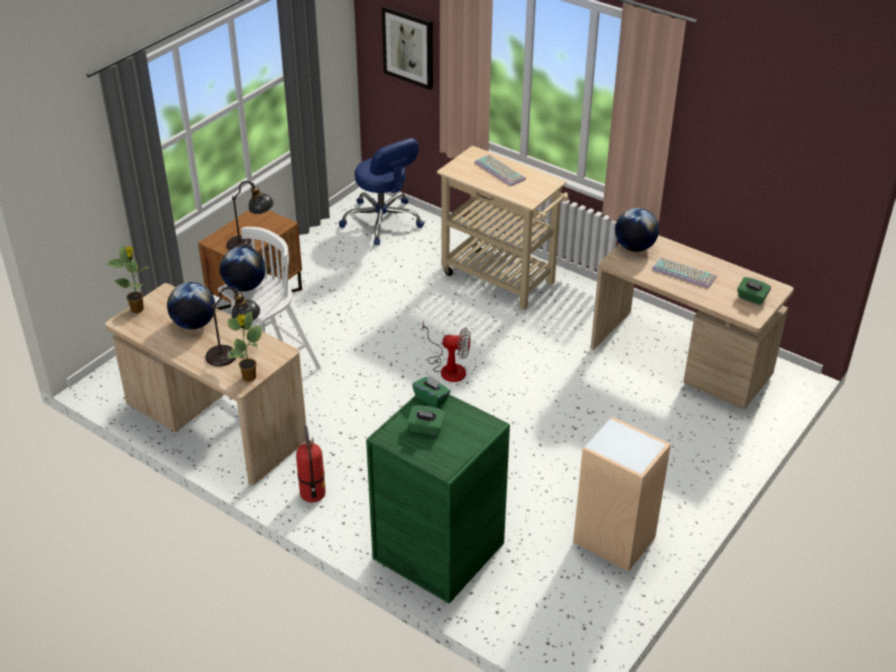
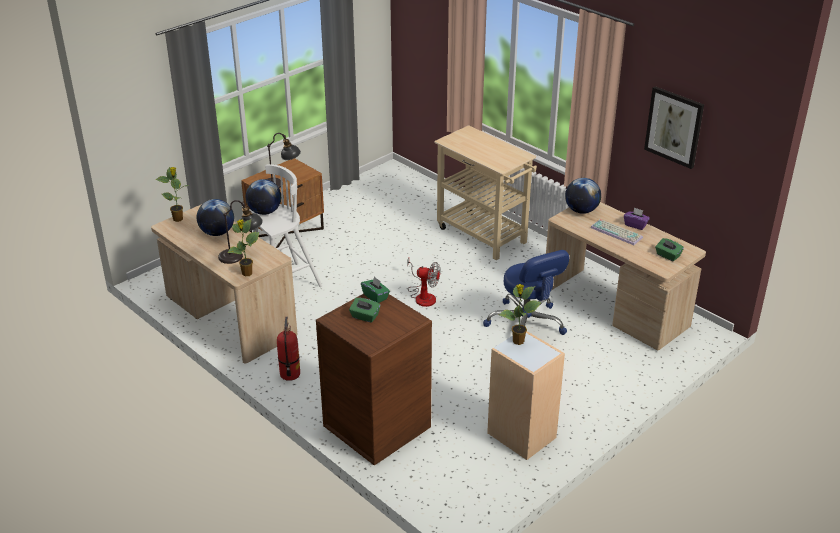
camera: 10 degrees right, 5 degrees down
(384, 223) = (401, 187): blue office chair -> blue office chair (527, 326)
(408, 47) = (428, 45): picture -> picture (674, 127)
(438, 550) = (377, 426): green cabinet -> brown cabinet
(501, 171) = (485, 144): keyboard -> none
(611, 435) = (518, 341): none -> potted plant
(703, 260) = (635, 225): none -> purple tissue box

